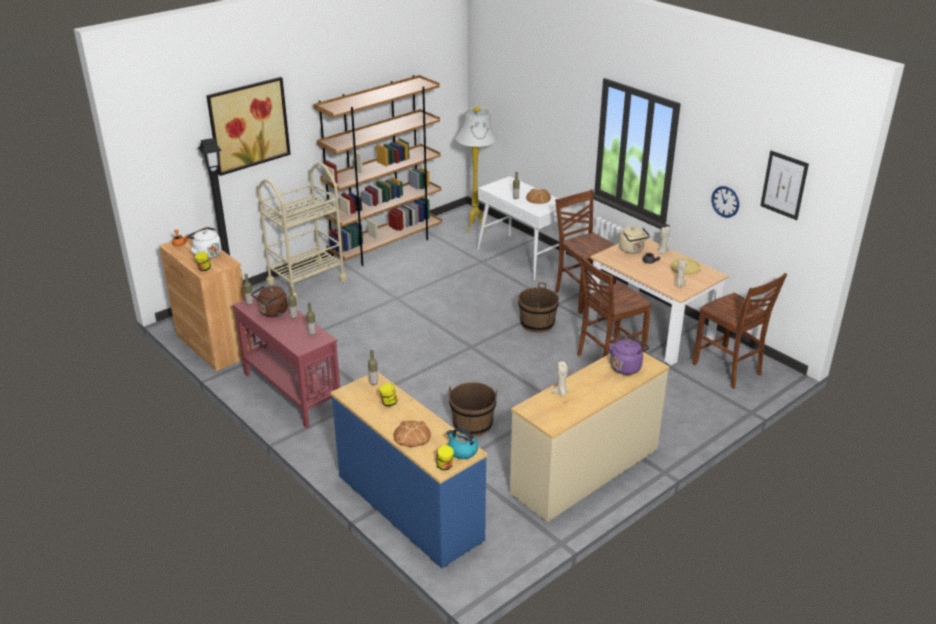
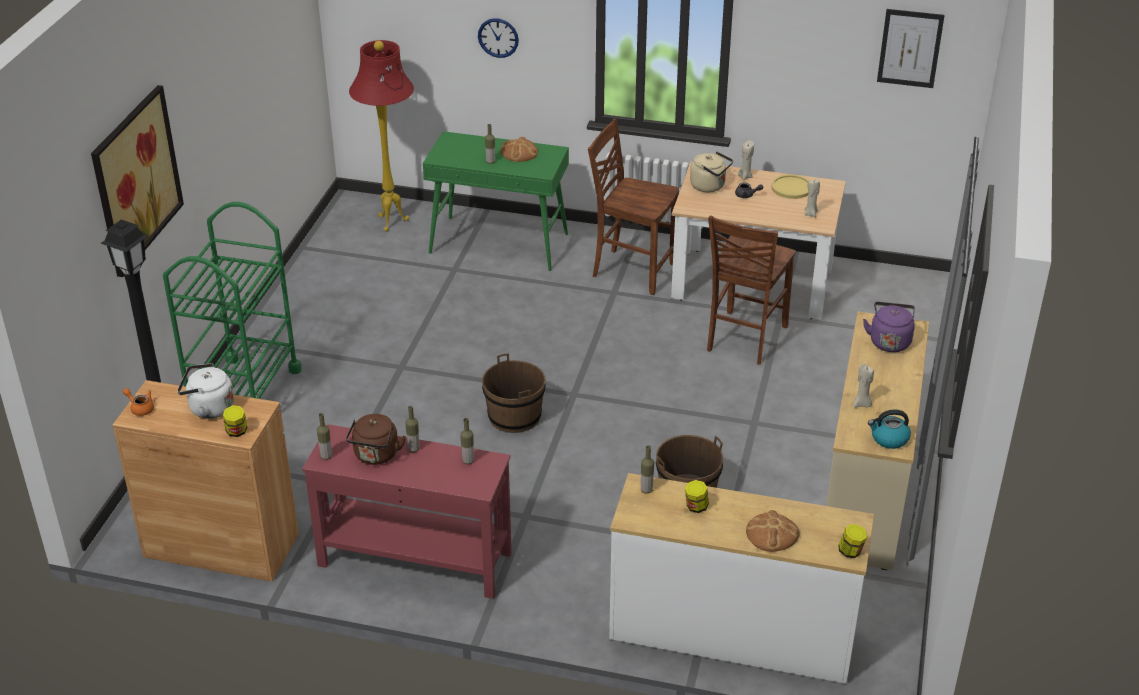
camera: 35 degrees left, 5 degrees up
(306, 281) = (244, 394): beige cart -> green cart
(386, 246) = (297, 296): brown bookcase -> none
(408, 508) = (732, 634): blue dresser -> white dresser
(462, 451) = (847, 525): kettle -> kettle (889, 439)
(476, 228) = (392, 222): white floor lamp -> red floor lamp
(522, 257) = (499, 243): white console table -> green console table
(537, 323) = (618, 328): brown bucket -> brown bucket (514, 416)
(725, 201) = (821, 87): wall clock -> wall clock (498, 37)
(728, 369) = (880, 299): brown chair -> none

